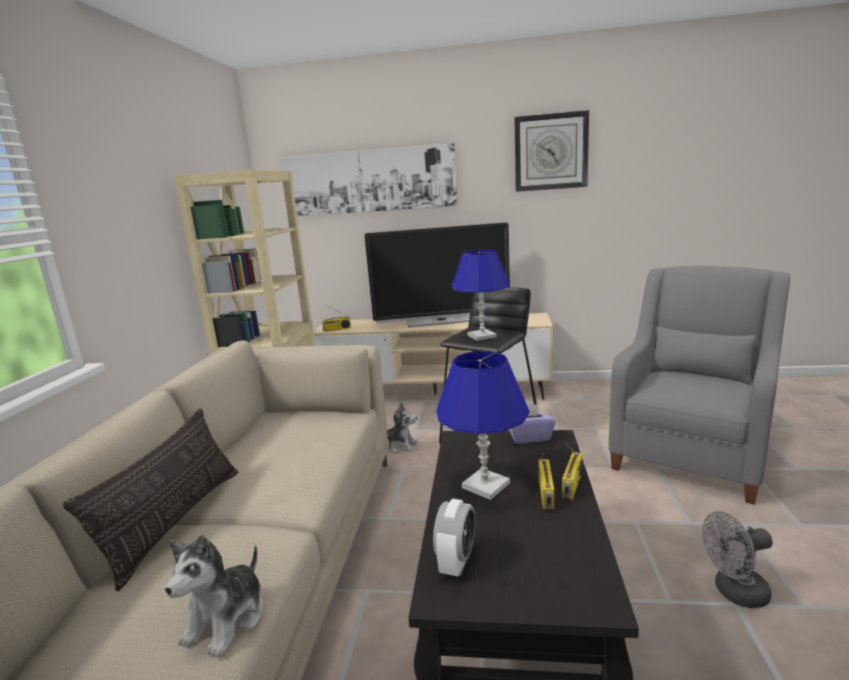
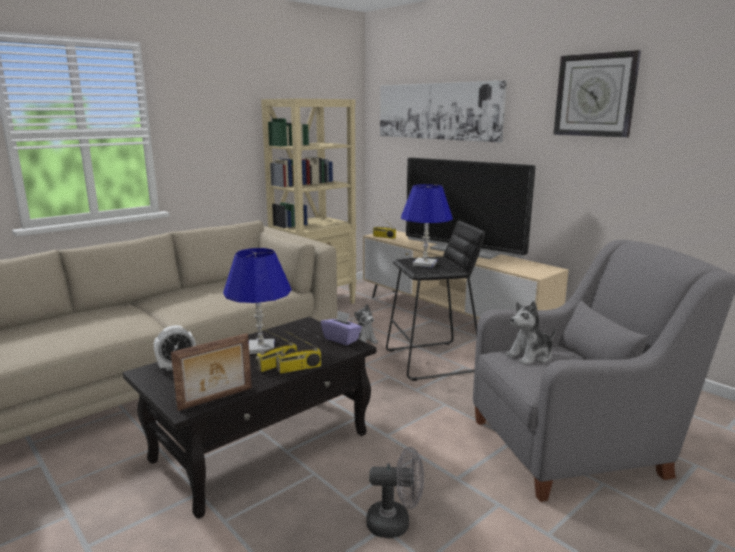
camera: 40 degrees right, 0 degrees up
(176, 521) = (133, 303): pillow -> none
(227, 619) = (81, 340): plush toy -> plush toy (530, 356)
(596, 567) = (216, 399): none -> picture frame
(734, 592) = (395, 523): grey fan -> grey fan turned 150 degrees clockwise

